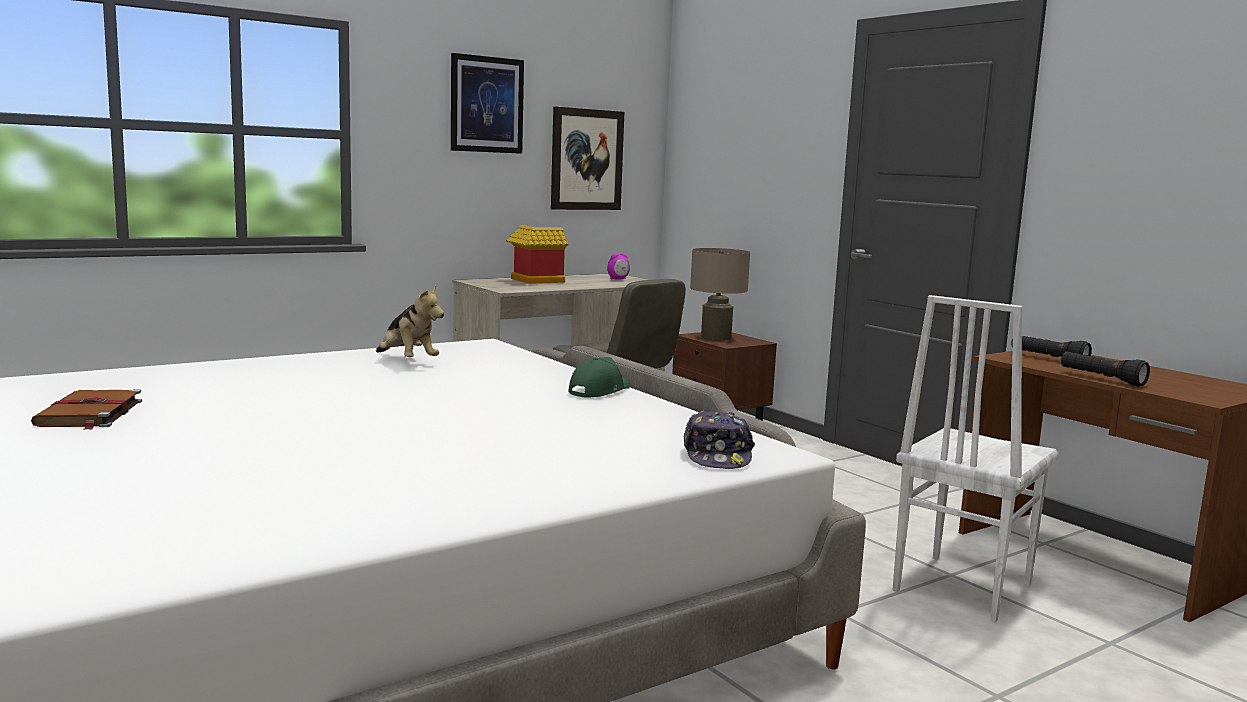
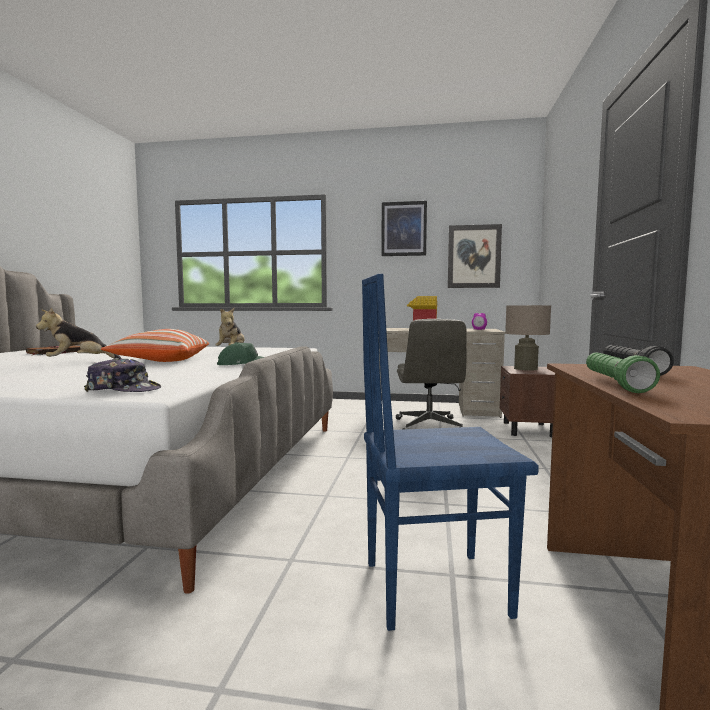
camera: 45 degrees right, 5 degrees down
(330, 427) = (79, 362): none -> plush toy
(451, 403) = (160, 361): none -> pillow
(718, 456) = (124, 390): cap -> cap turned 120 degrees counterclockwise
(959, 587) = (433, 587): white chair -> blue chair
(1101, 378) = (614, 384): black flashlight -> green flashlight

